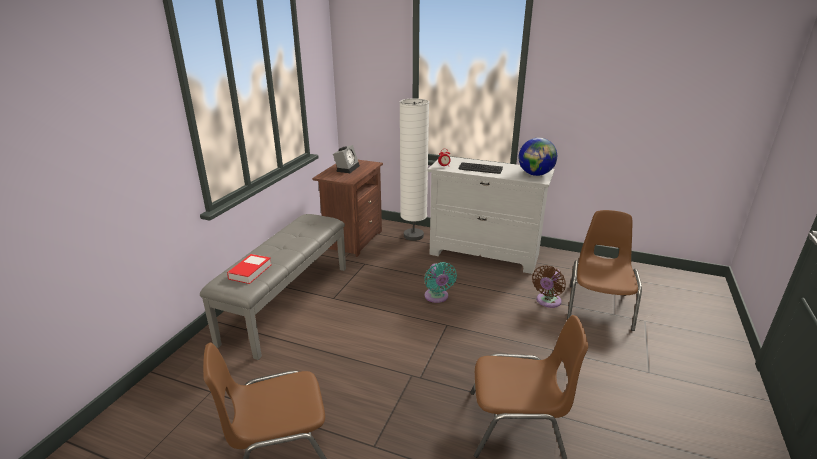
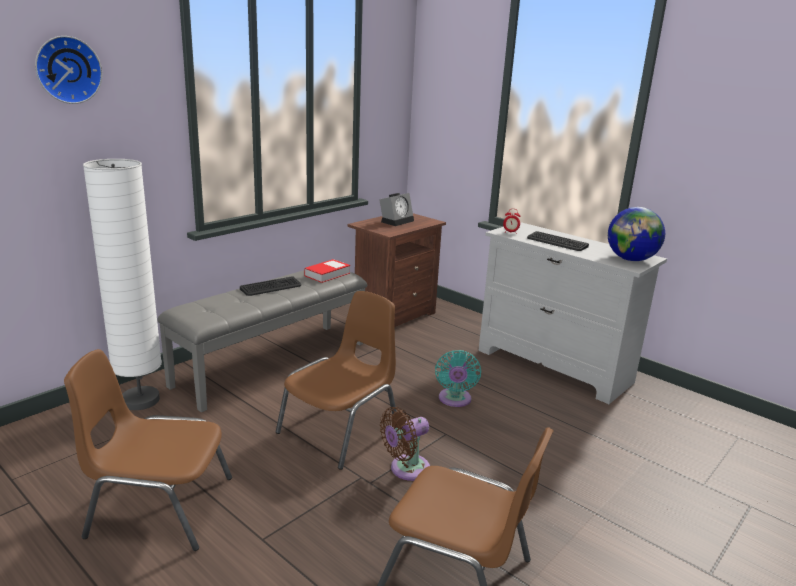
camera: 20 degrees right, 5 degrees down
(87, 95) = (67, 70): none -> wall clock
(250, 272) = (219, 306): book -> book (327, 274)
(278, 244) = (271, 287): none -> keyboard
(413, 236) = (472, 326): white floor lamp -> white floor lamp (140, 400)
(547, 302) = (607, 442): brown fan -> brown fan (406, 469)
(599, 306) = (685, 468): brown chair -> brown chair (341, 430)

